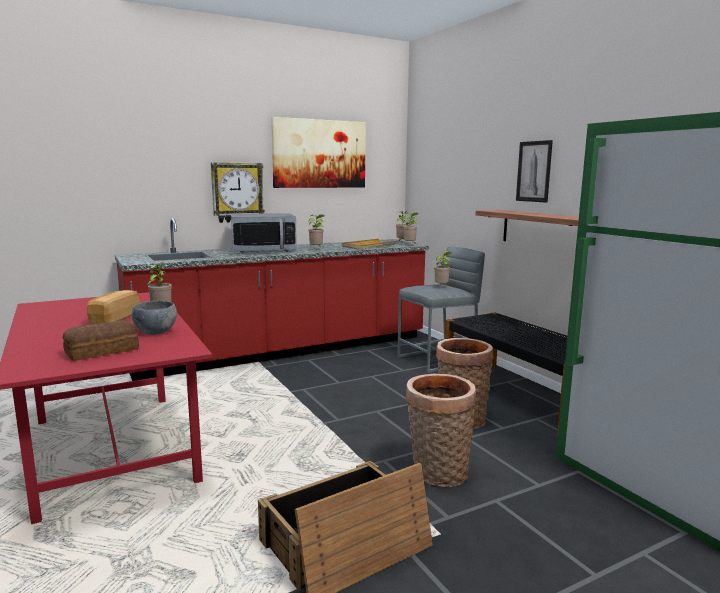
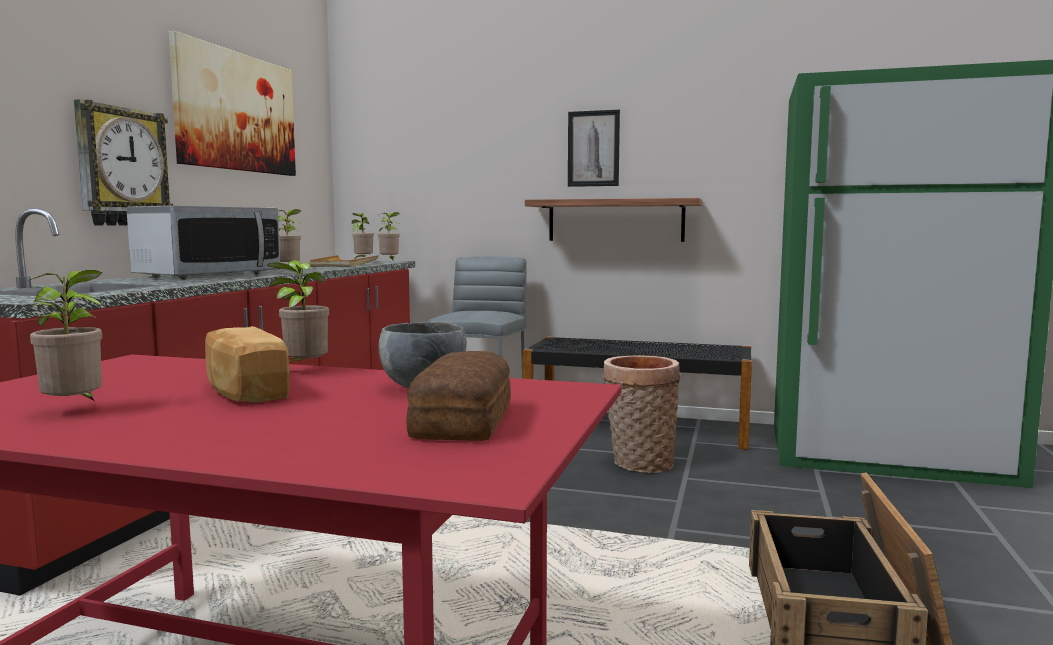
camera: 45 degrees left, 5 degrees down
(437, 473) = (742, 517): basket -> none
(442, 287) = (484, 311): potted plant -> potted plant (76, 410)

